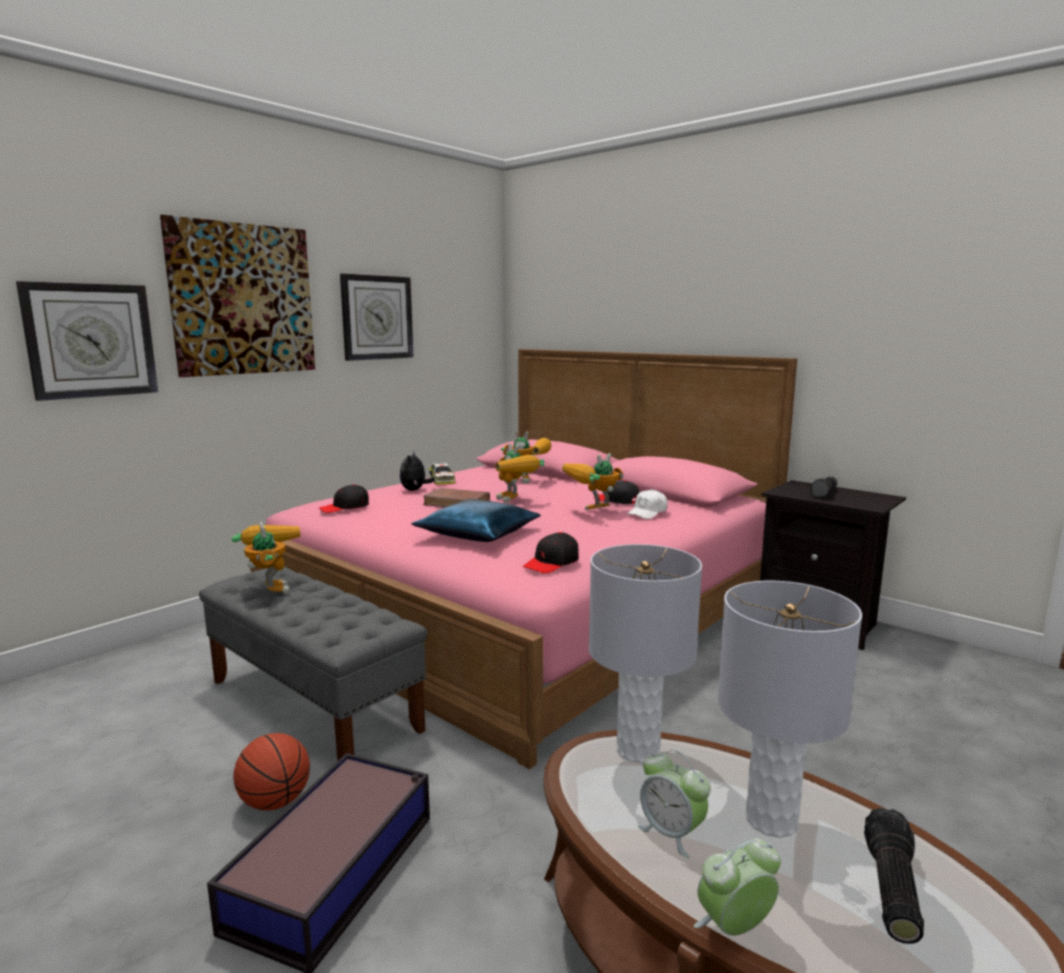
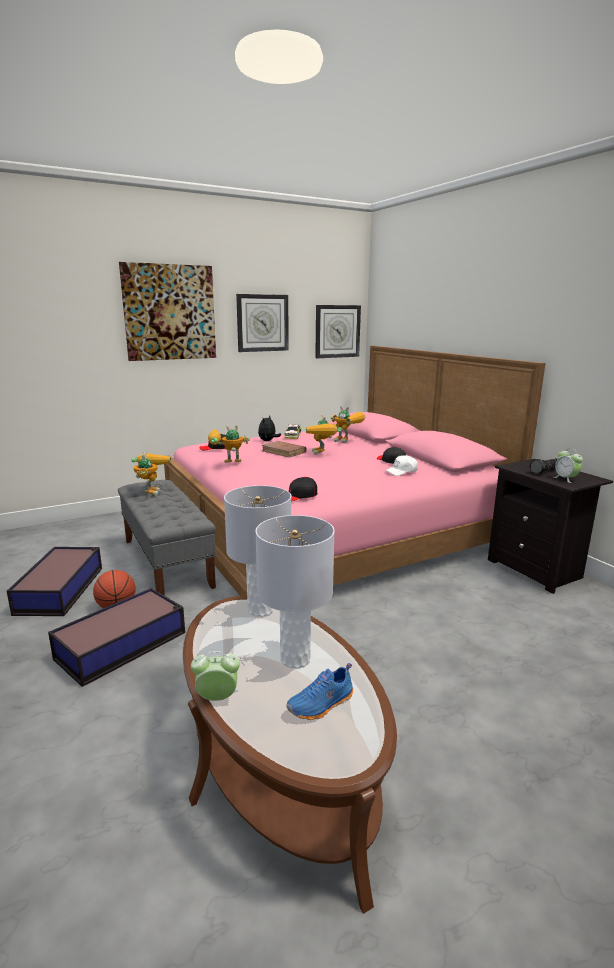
camera: 20 degrees right, 5 degrees up
(91, 340) = (78, 338): wall clock -> wall clock (337, 331)
(143, 792) = (61, 589): none -> storage box
(479, 534) = (275, 473): blue pillow -> none
(592, 513) = (363, 467): toy robot -> toy robot (226, 464)
(671, 833) = (234, 652): alarm clock -> alarm clock (565, 479)
(889, 888) = (321, 705): flashlight -> blue shoe

